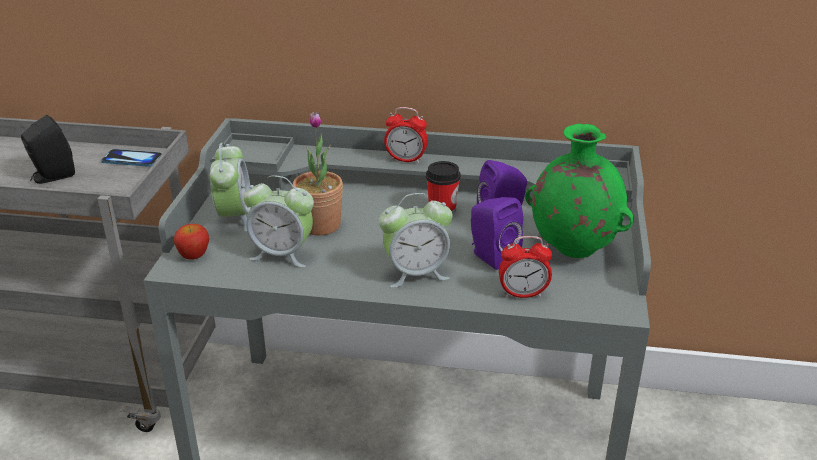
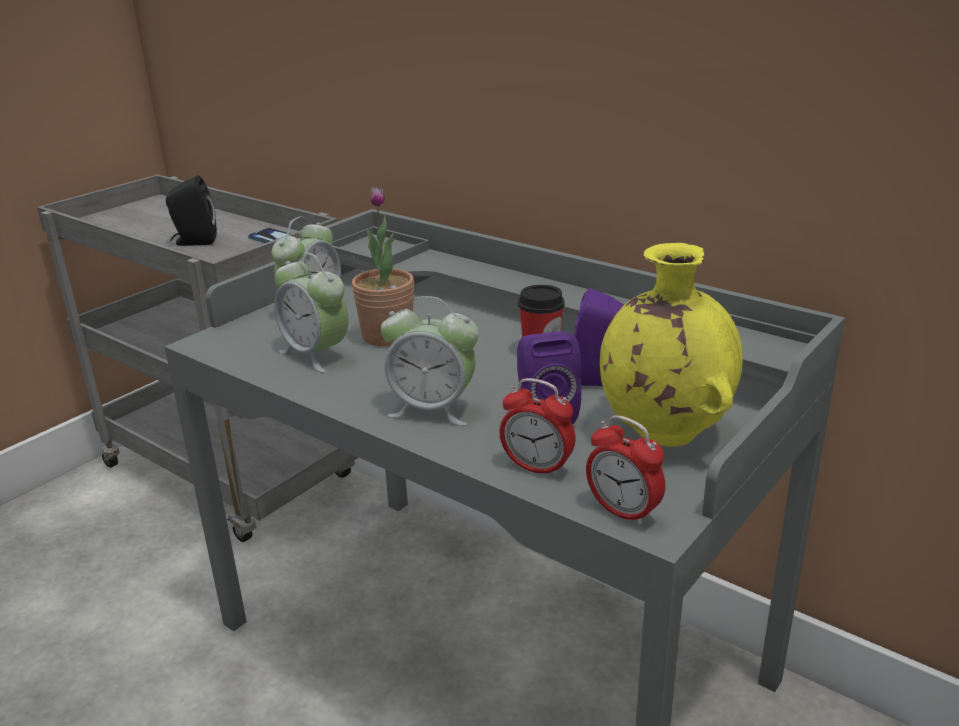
camera: 30 degrees right, 5 degrees down
(194, 255) = (233, 335): apple -> none
(406, 160) = (532, 284): alarm clock -> alarm clock (623, 512)
(572, 249) = (663, 433): green vase -> yellow vase

